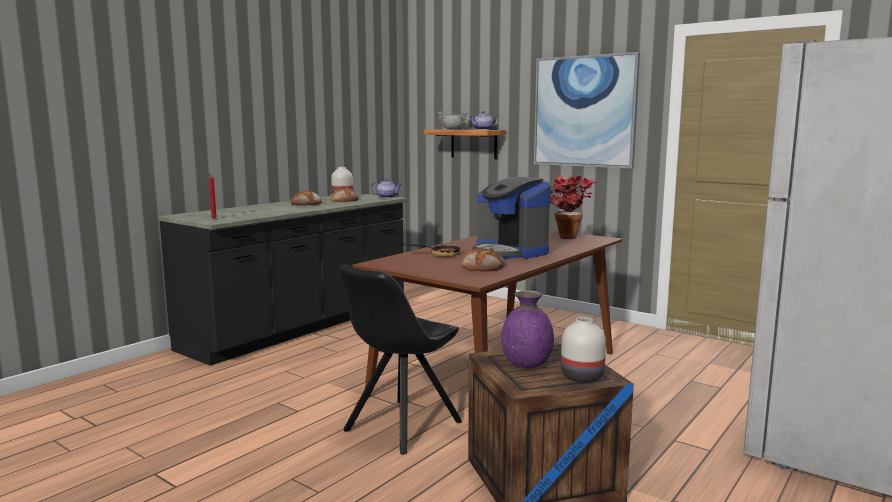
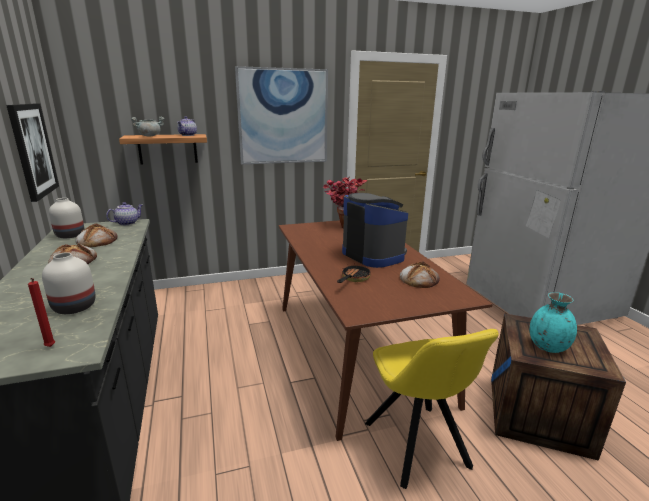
camera: 55 degrees left, 10 degrees up
(351, 133) = (32, 150): none -> picture
(401, 426) = (417, 444): black chair -> yellow chair
(510, 252) = (373, 255): coffee machine -> coffee machine turned 120 degrees counterclockwise
(526, 364) = (547, 347): purple vase -> turquoise vase
(583, 377) = (582, 338): white vase -> white vase (75, 307)

